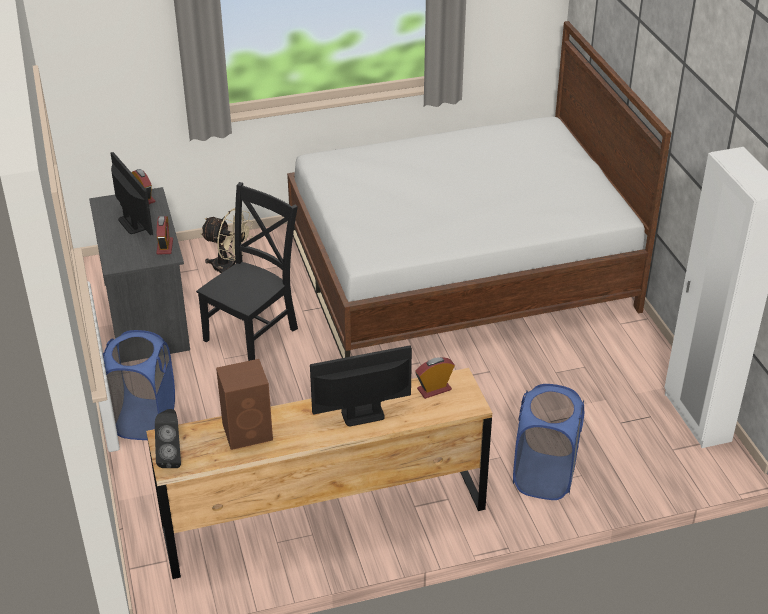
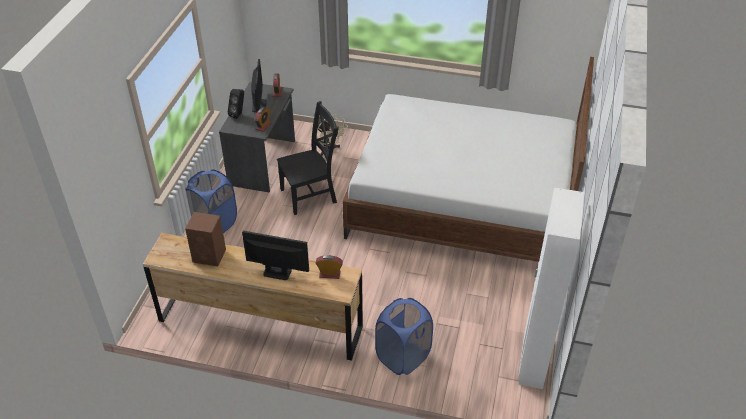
camera: 30 degrees right, 5 degrees up
(172, 458) = (160, 253): black speaker -> black speaker (238, 114)

